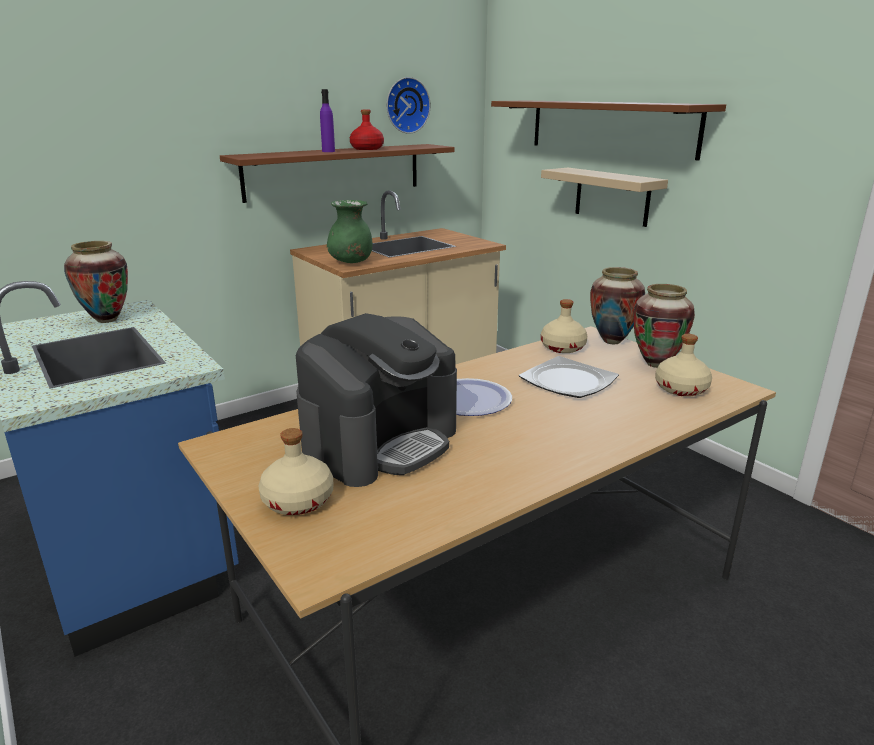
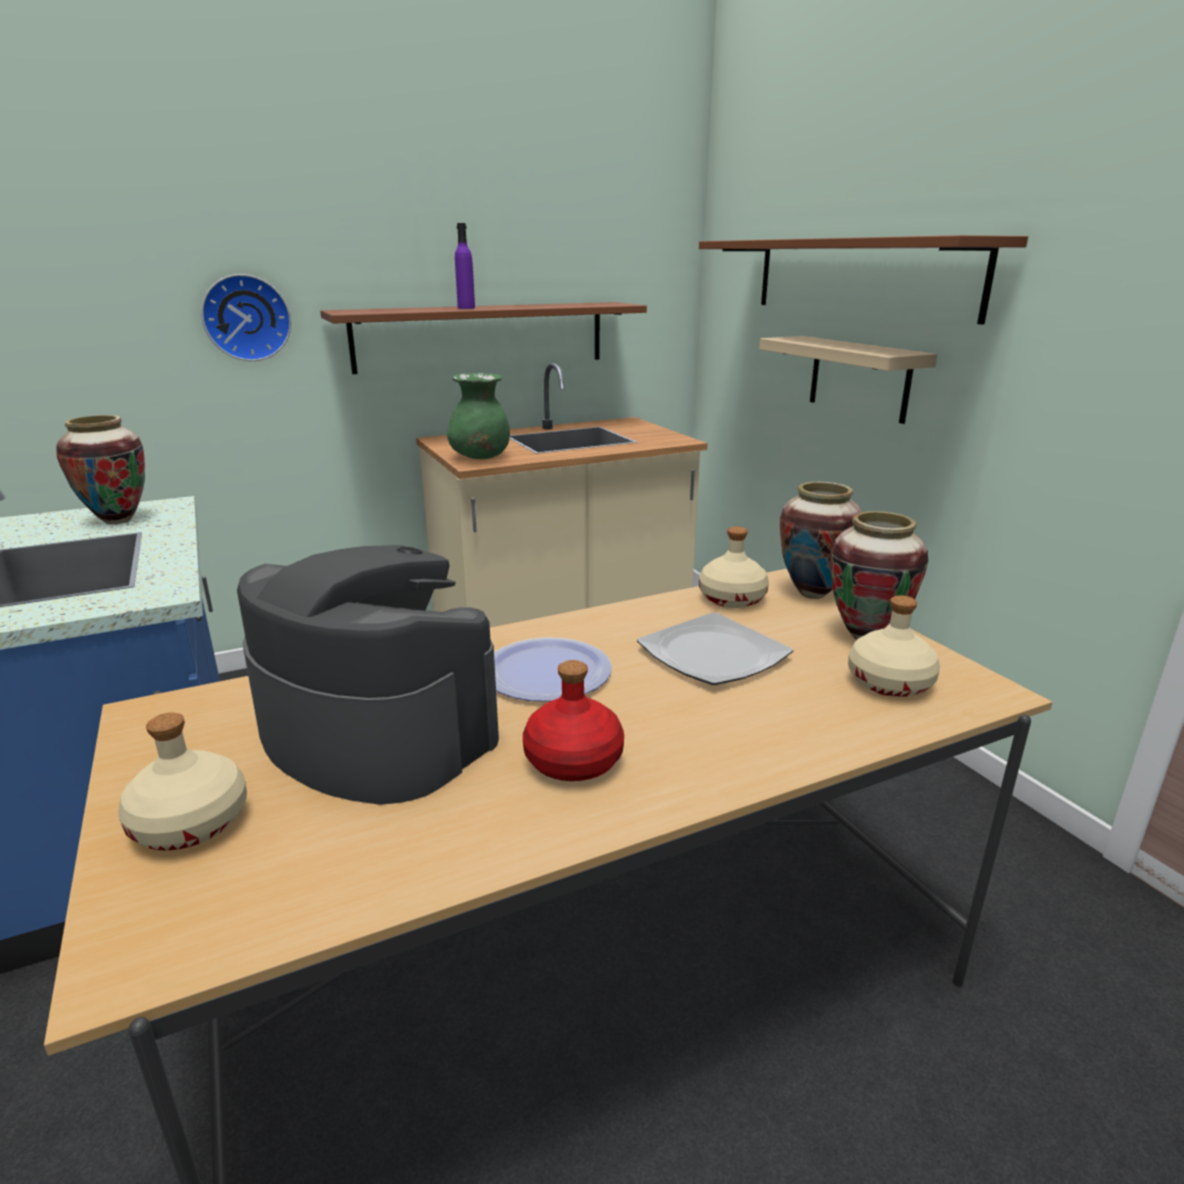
camera: 10 degrees right, 0 degrees up
(366, 149) = (522, 306): red bottle -> red bottle (572, 760)
(381, 442) = (376, 732): coffee machine -> coffee machine turned 105 degrees counterclockwise
(406, 105) = (586, 248): wall clock -> wall clock (246, 318)

